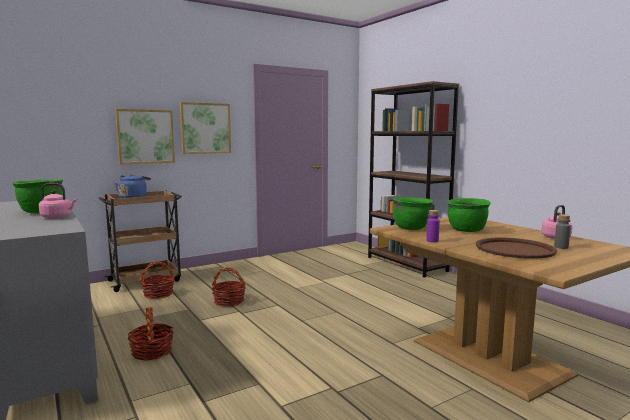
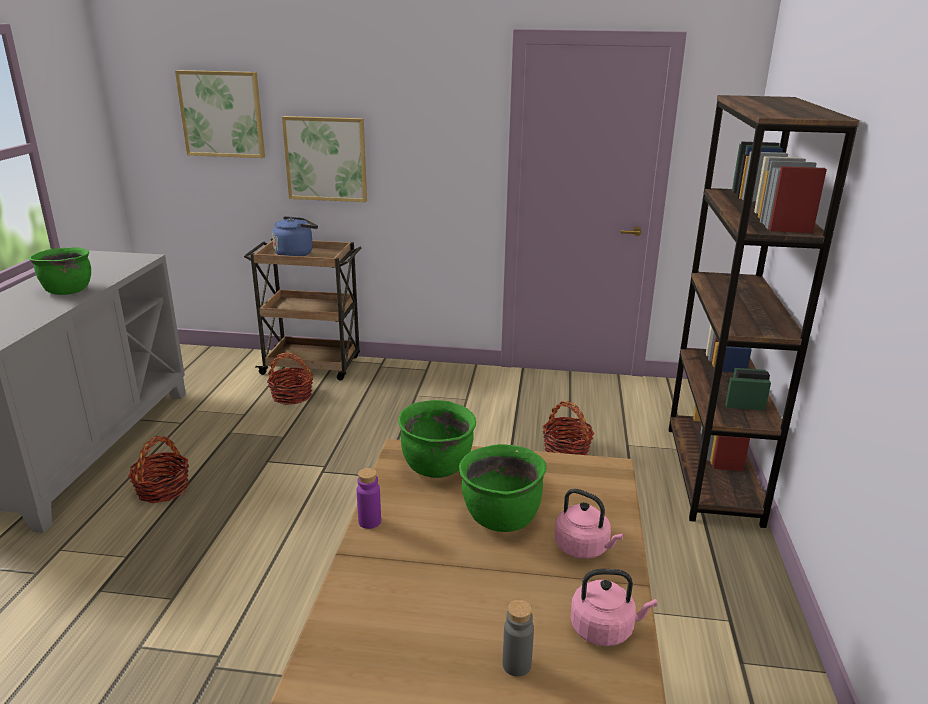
camera: 40 degrees right, 15 degrees up
(58, 217) = (51, 309): pink kettle -> pink kettle (584, 548)
(205, 128) = (418, 149): picture -> picture (222, 114)
(229, 301) = (339, 443): basket -> basket (566, 450)
(514, 249) = (420, 619): brown tray -> none

